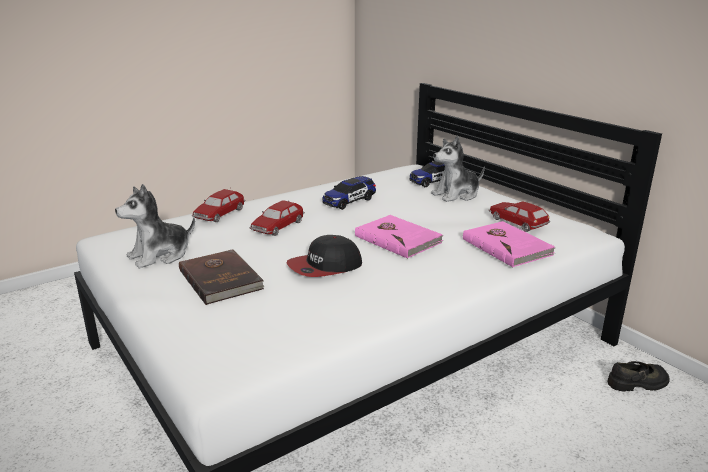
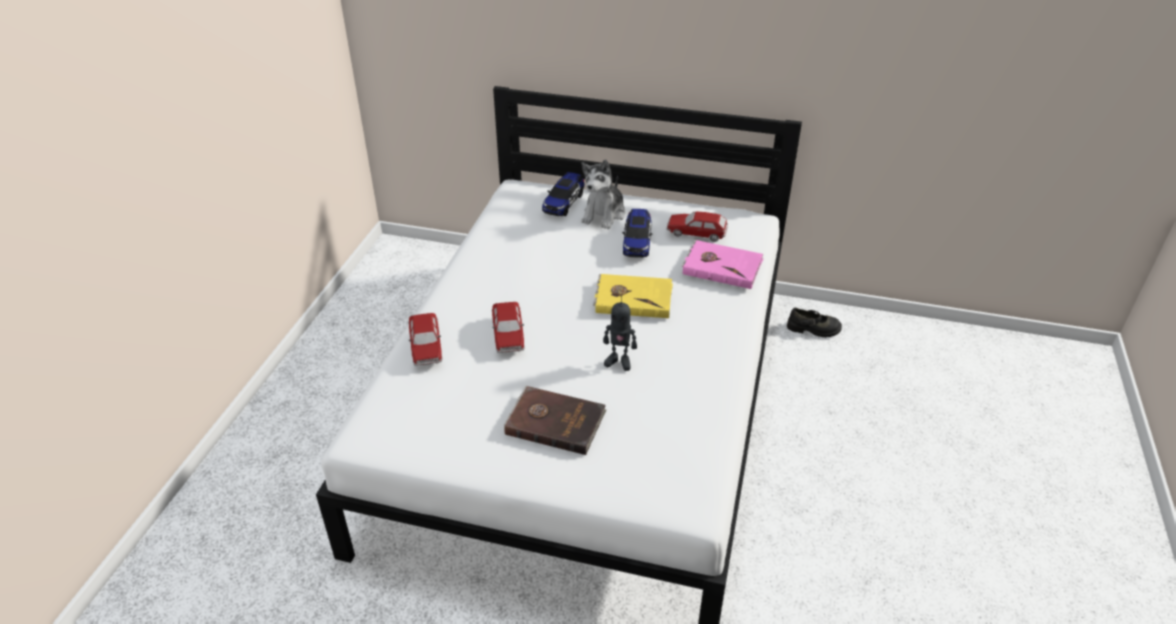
camera: 40 degrees left, 15 degrees up
(160, 255) = (454, 428): plush toy -> none
(325, 267) = (619, 361): cap -> toy robot
(349, 201) = (524, 268): toy car -> toy car (637, 242)
(398, 239) = (633, 298): pink book -> yellow book
(638, 383) = (813, 329): black shoe -> black shoe turned 60 degrees clockwise

